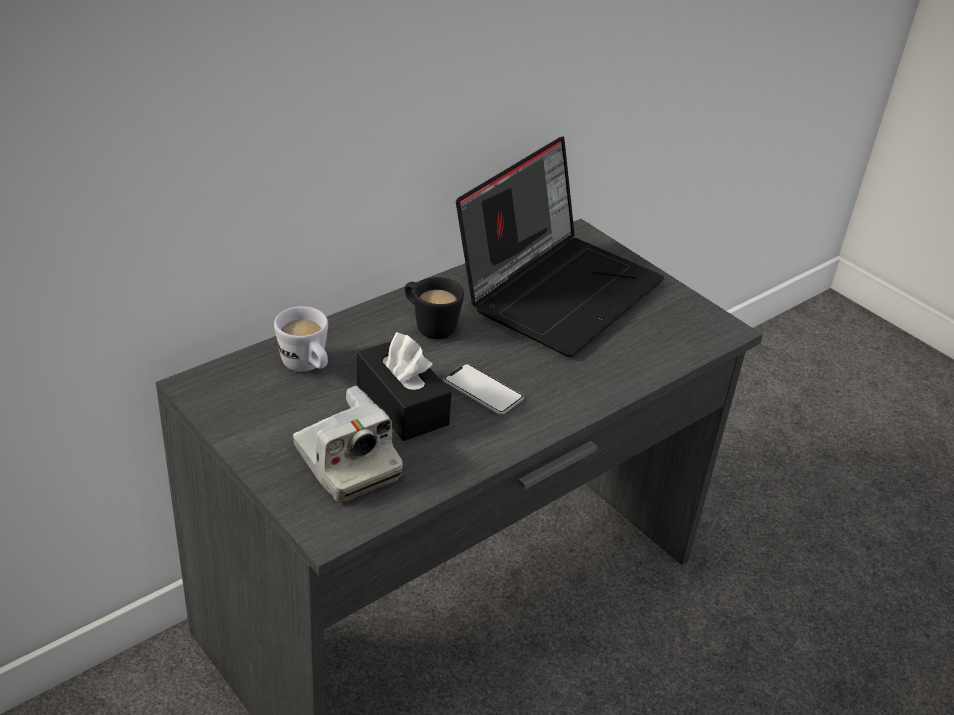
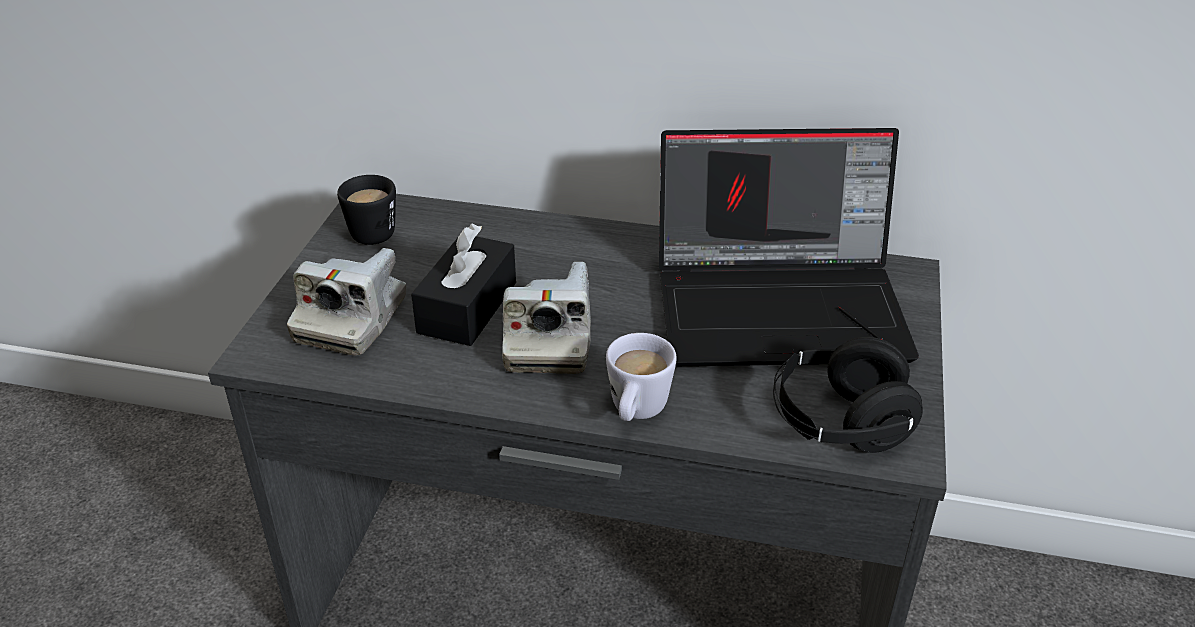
camera: 55 degrees right, 0 degrees up
(307, 367) = (455, 237): white mug -> white mug (636, 413)
(429, 326) = (604, 264): black mug -> black mug (375, 229)
(483, 390) = (548, 340): phone -> camera
(682, 334) = (839, 424): none -> black headphones

